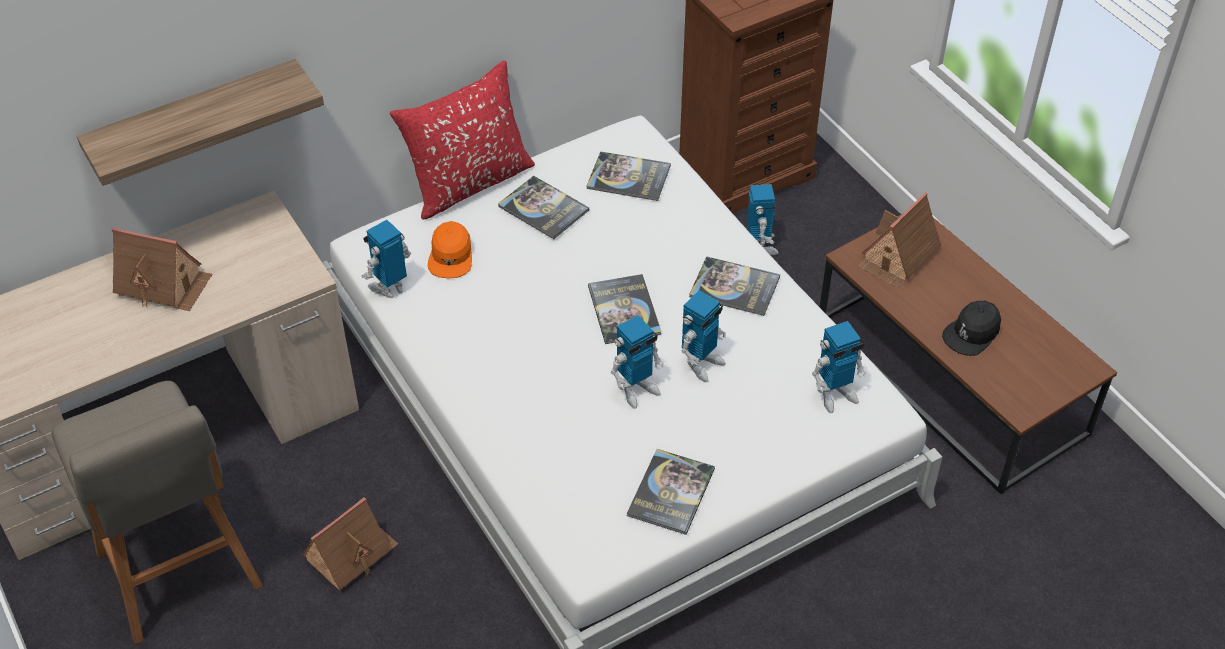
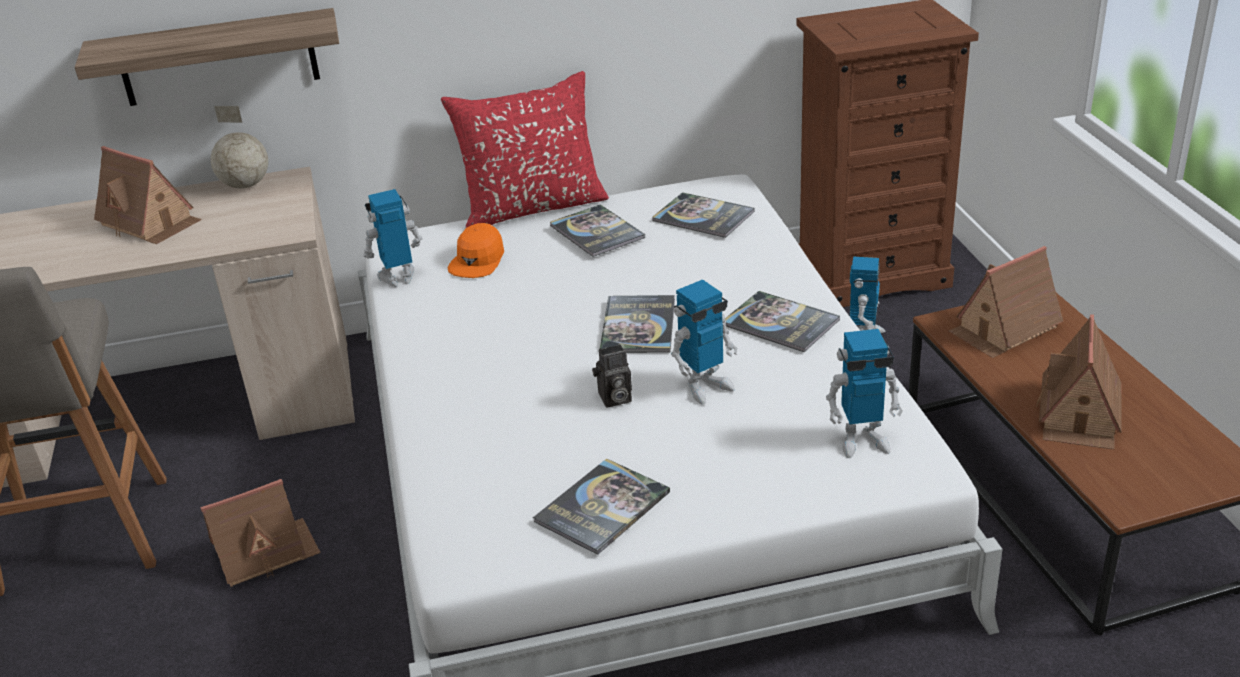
camera: 20 degrees right, 15 degrees down
(226, 223) = (245, 185): none -> globe
(636, 389) = (614, 399): toy robot -> camera
(972, 333) = (1079, 414): black cap -> toy house

